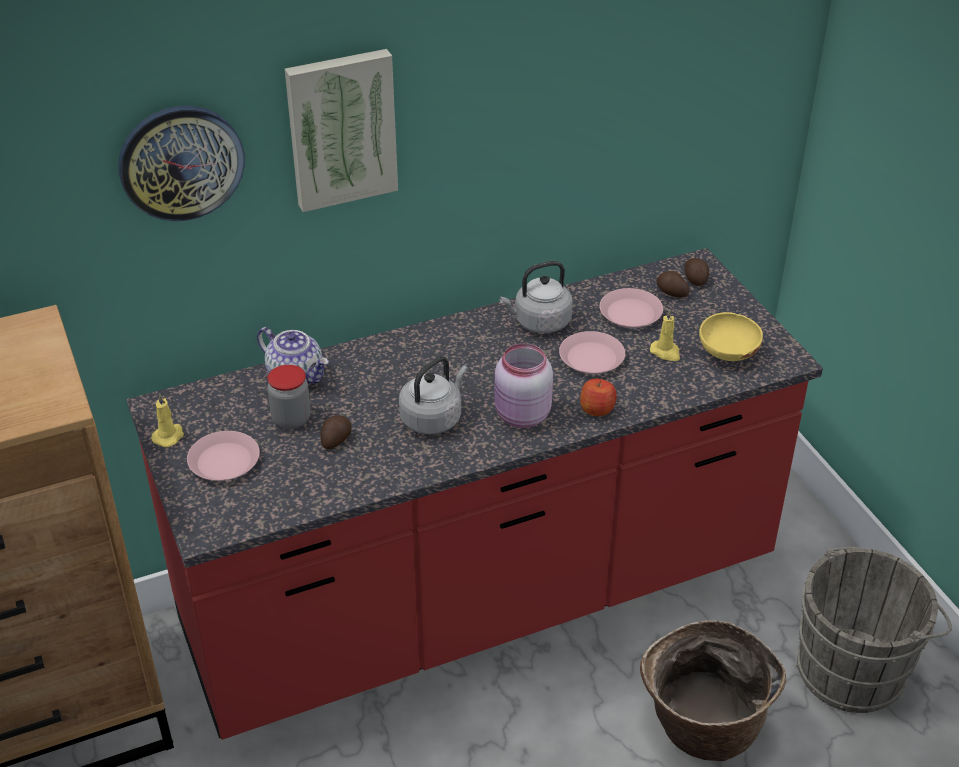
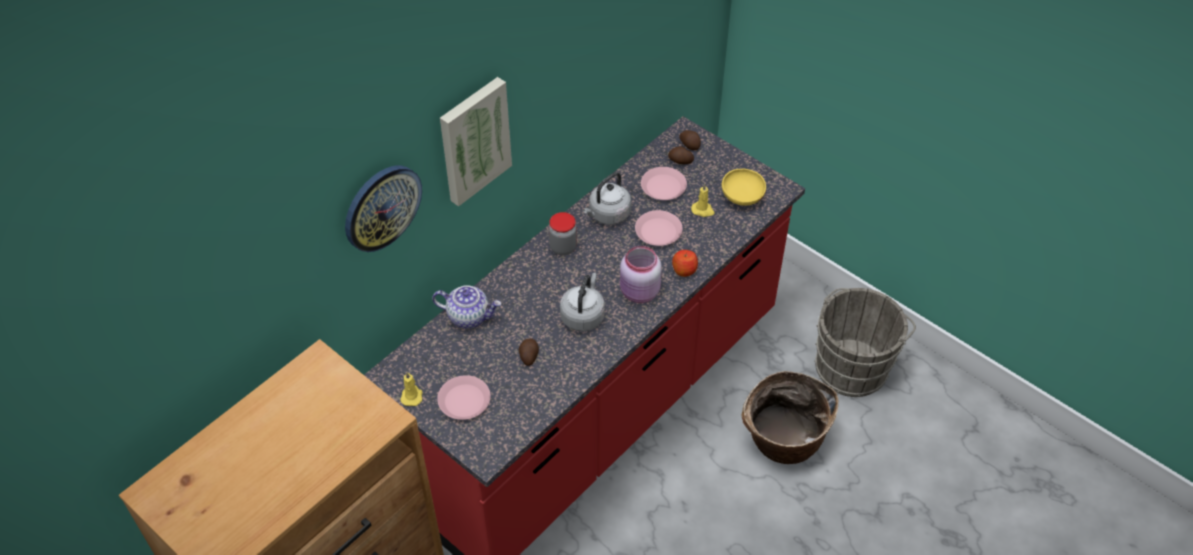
camera: 25 degrees left, 10 degrees up
(291, 419) = (488, 351): jar -> jar (563, 247)

